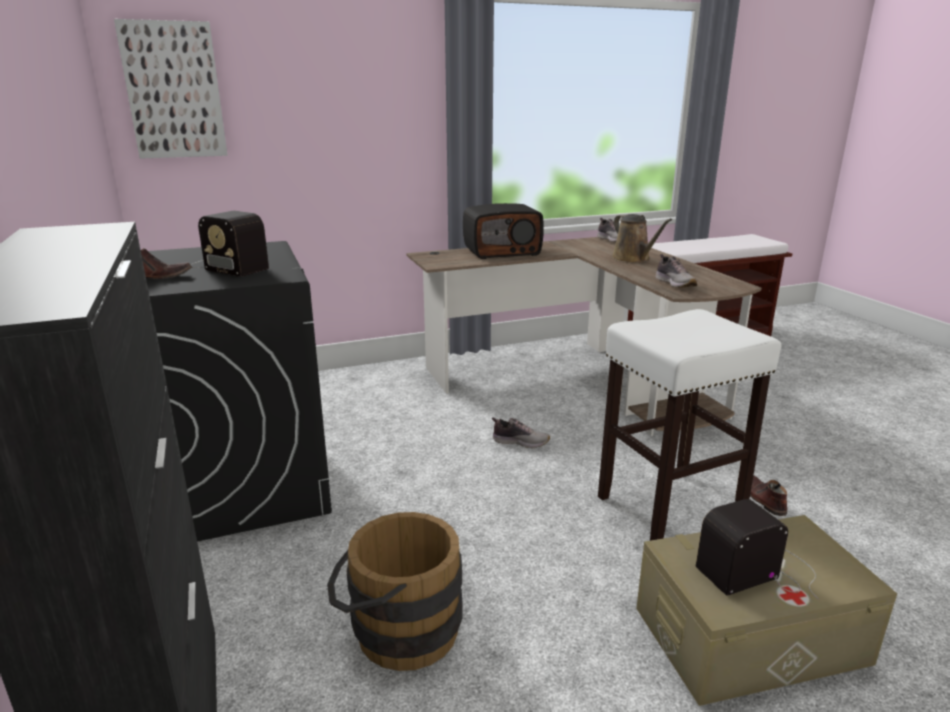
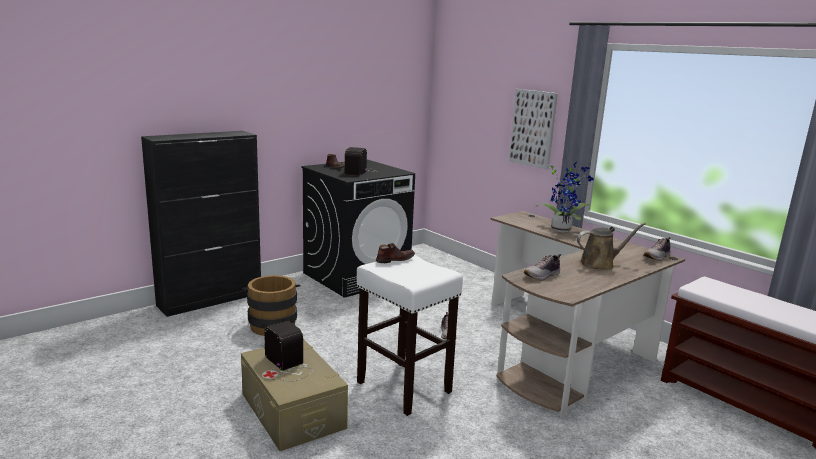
camera: 70 degrees right, 5 degrees down
(174, 91) = (454, 94): picture -> picture (532, 128)
(502, 251) = (562, 229): radio -> potted plant
(633, 259) = (600, 264): brown watering can -> brown watering can turned 150 degrees counterclockwise
(763, 499) = (436, 425): brown shoe -> brown shoe (395, 260)

